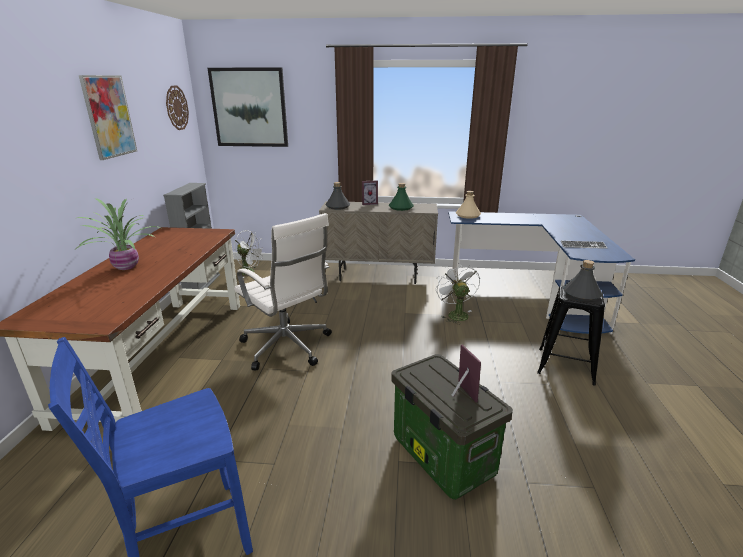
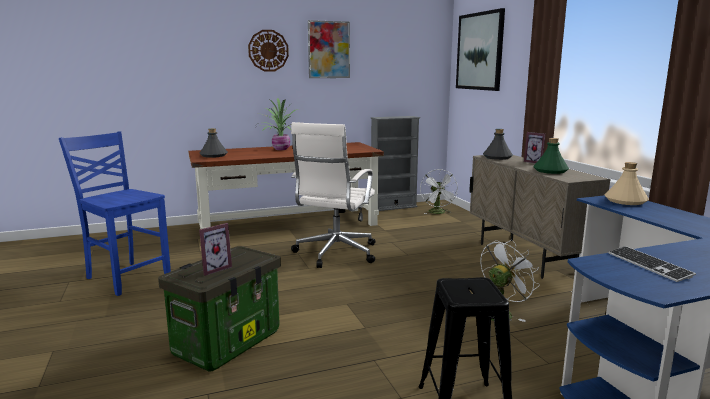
camera: 65 degrees right, 10 degrees down
(177, 108) = (419, 50): wall clock -> wall clock (268, 50)
(581, 294) = (472, 289): grey bottle -> grey bottle (214, 155)

